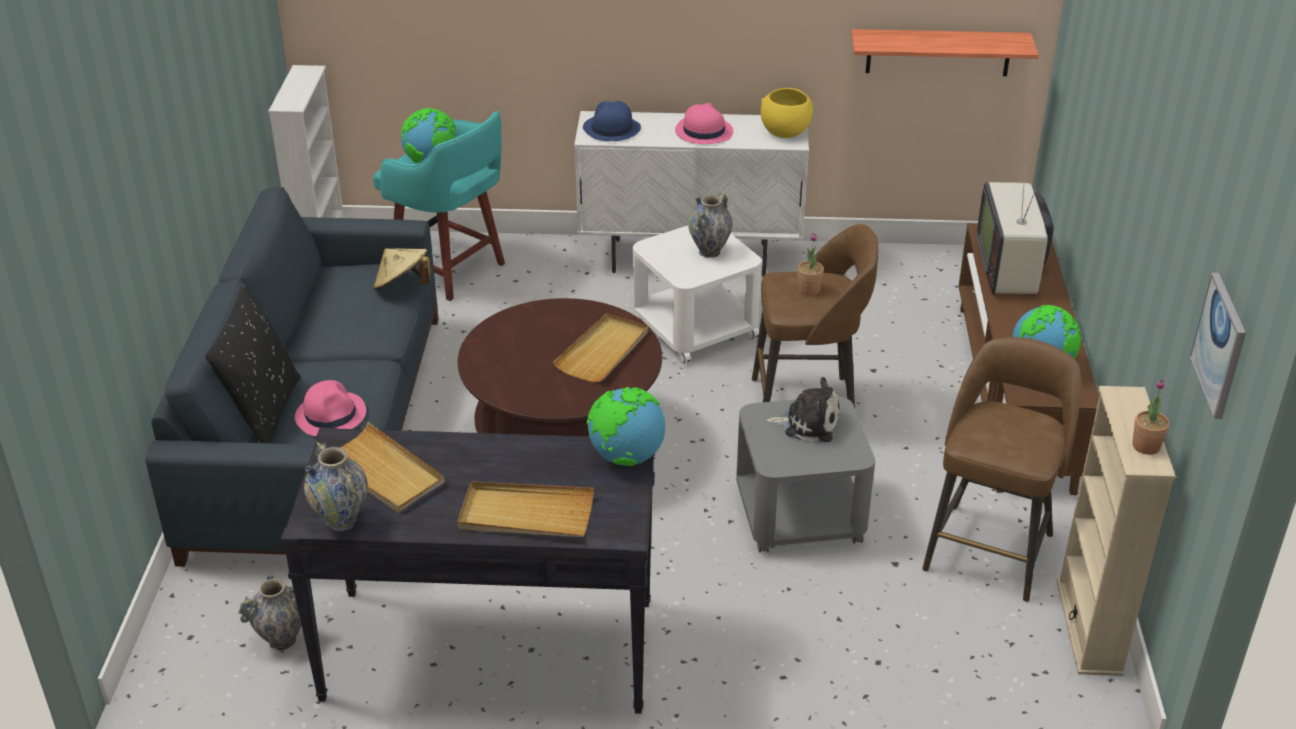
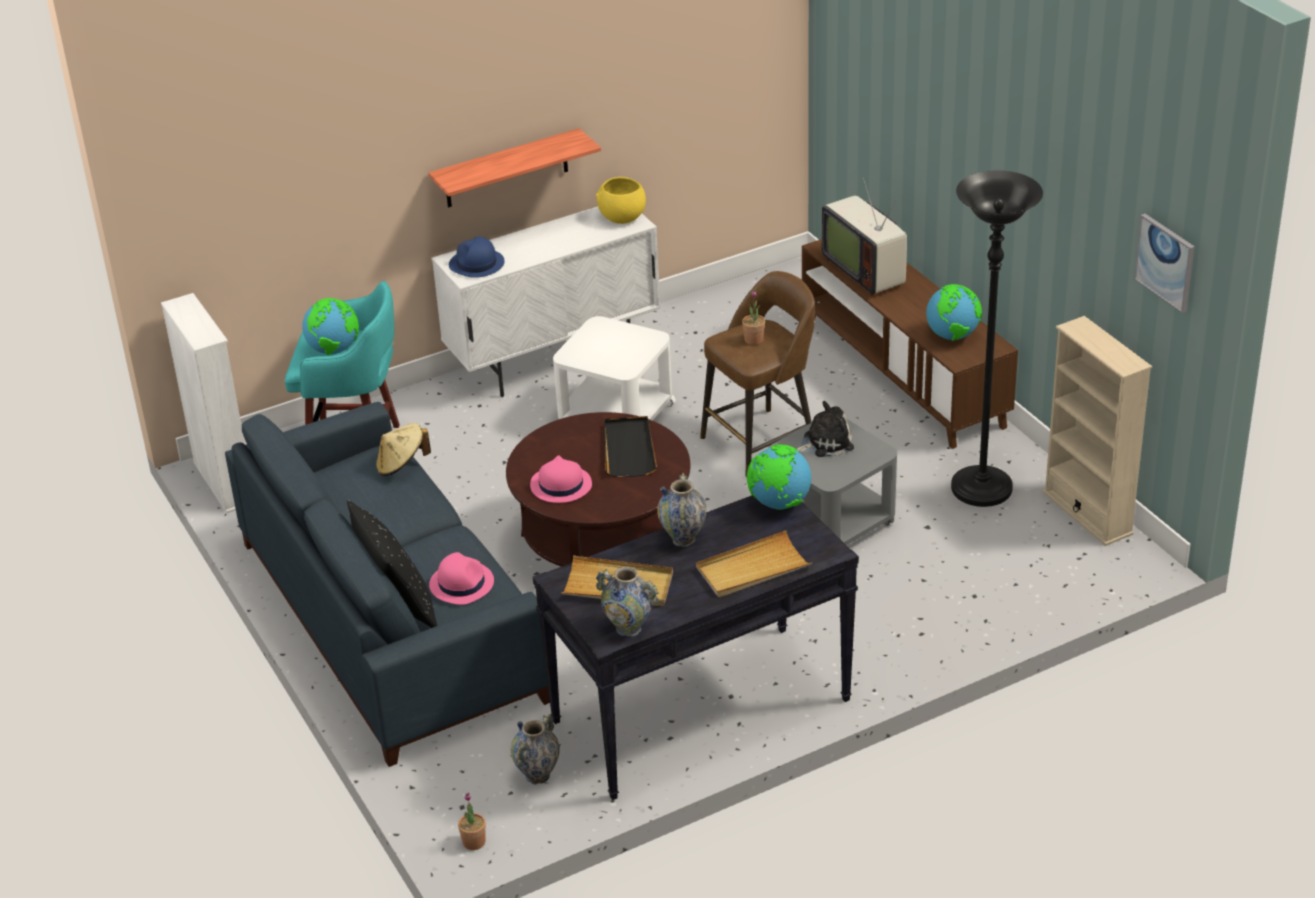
camera: 30 degrees left, 0 degrees up
(603, 351) = (628, 449): beige tray -> black tray
(703, 131) = (556, 240): pink hat -> pink hat (560, 485)
(709, 252) = (620, 342): vase -> vase (683, 539)
(938, 52) = (721, 108): shelf -> shelf (506, 169)
(990, 549) = (981, 489): brown stool -> black floor lamp
(1146, 446) = (1119, 354): potted plant -> potted plant (474, 842)

